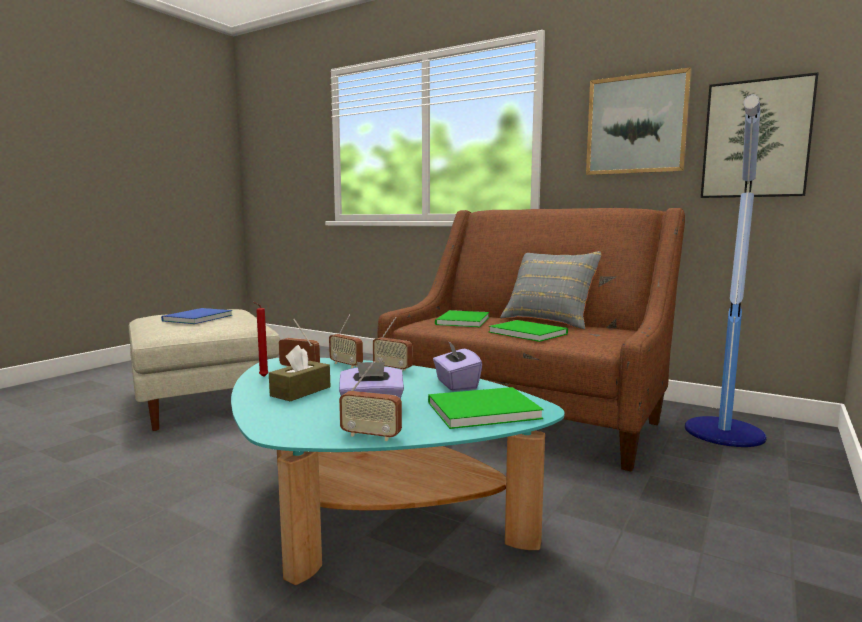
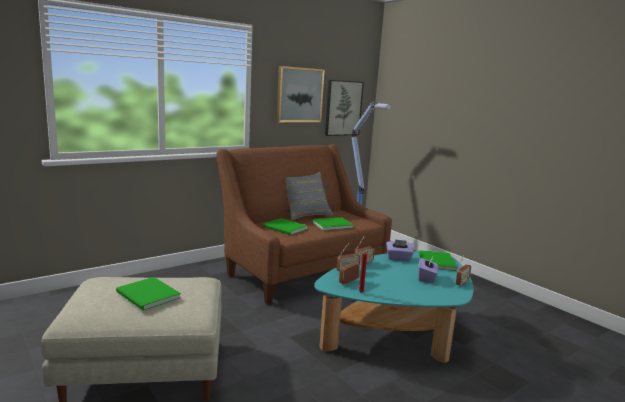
camera: 70 degrees left, 5 degrees up
(195, 318) = (148, 296): blue book -> green book
(300, 391) = (395, 287): brown tissue box -> none

